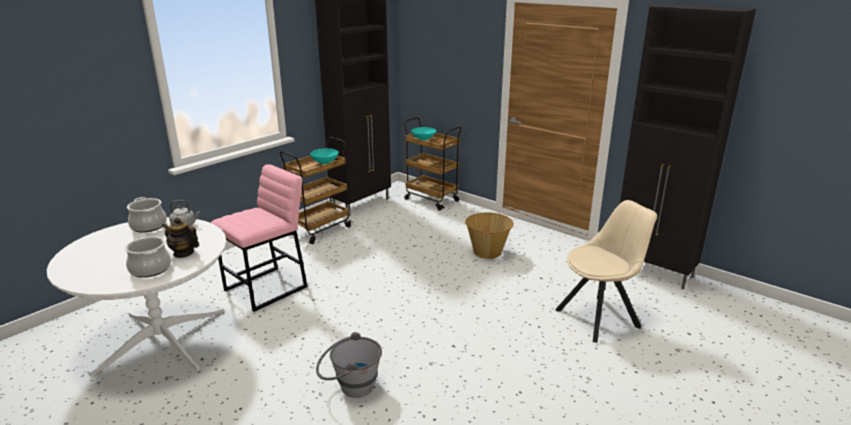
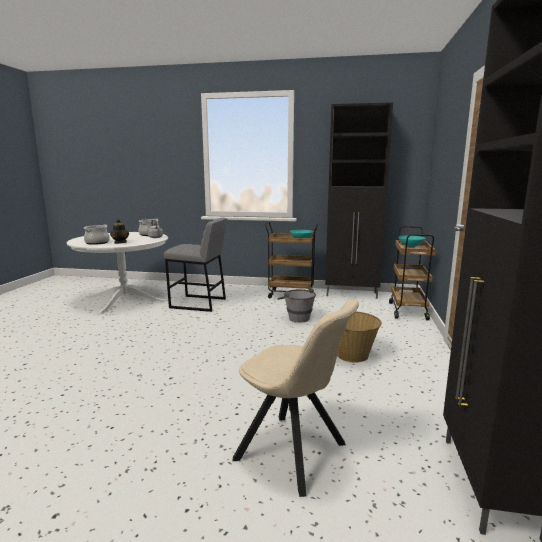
camera: 60 degrees right, 10 degrees down
(267, 287) = (199, 303): pink chair -> grey chair
(350, 386) = (96, 355): grey bucket -> grey bucket (296, 317)

